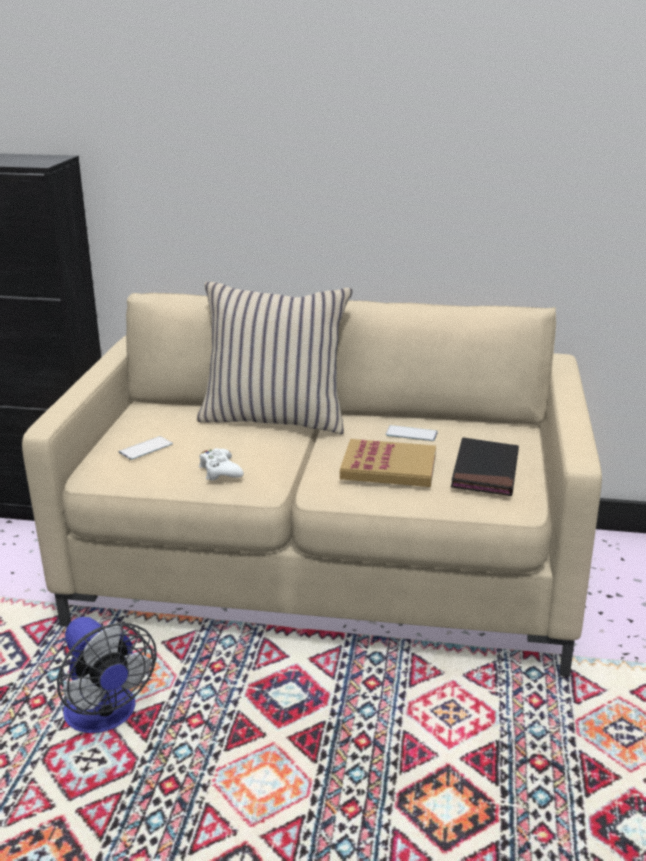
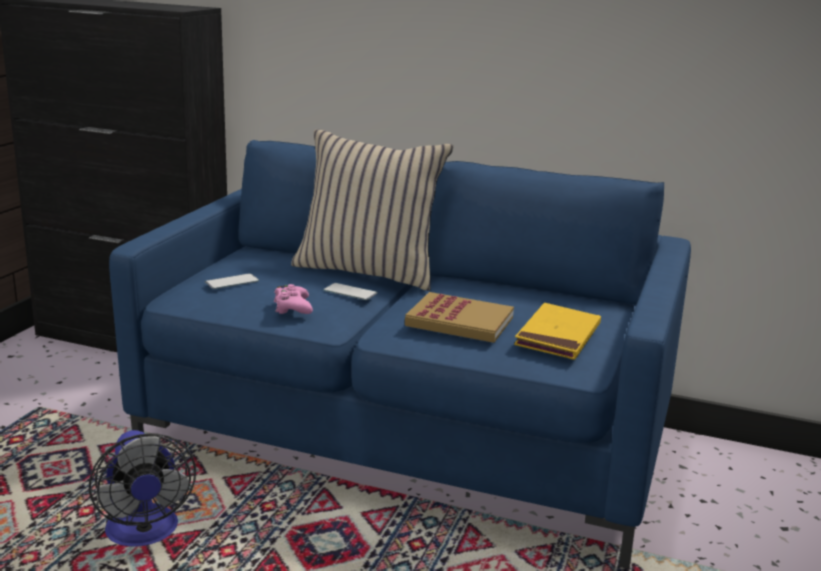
camera: 10 degrees right, 5 degrees down
(220, 471) = (292, 307): white game controller -> pink game controller
(323, 577) = (405, 443): beige sofa -> blue sofa
(411, 434) = (498, 297): phone -> phone (350, 292)
(485, 471) = (558, 336): black book -> yellow book

